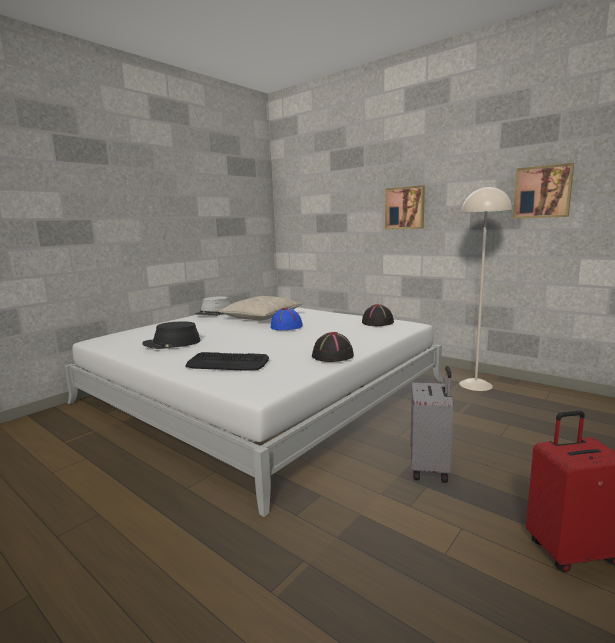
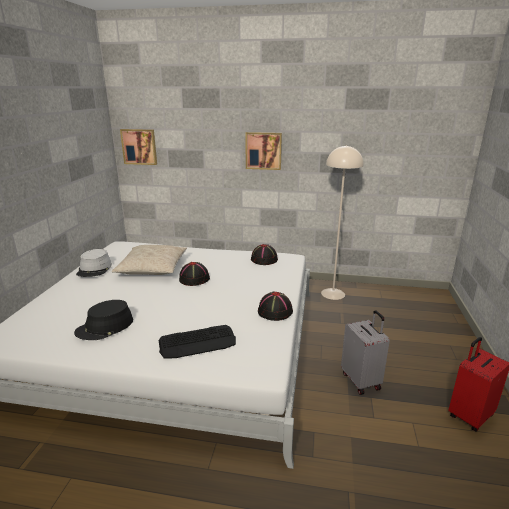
camera: 30 degrees left, 10 degrees up
(286, 326) = (194, 279): blue hat -> black hat
(542, 192) = (376, 147): picture -> picture (139, 146)

